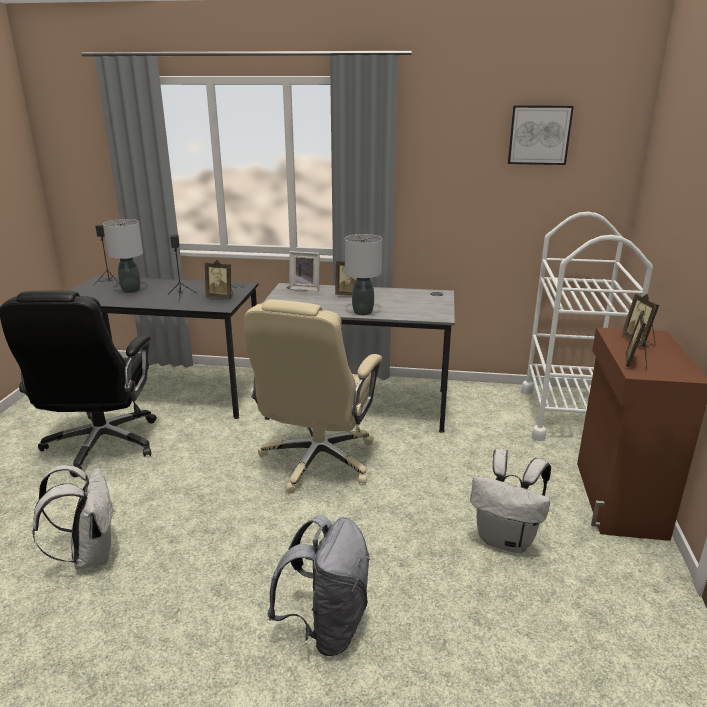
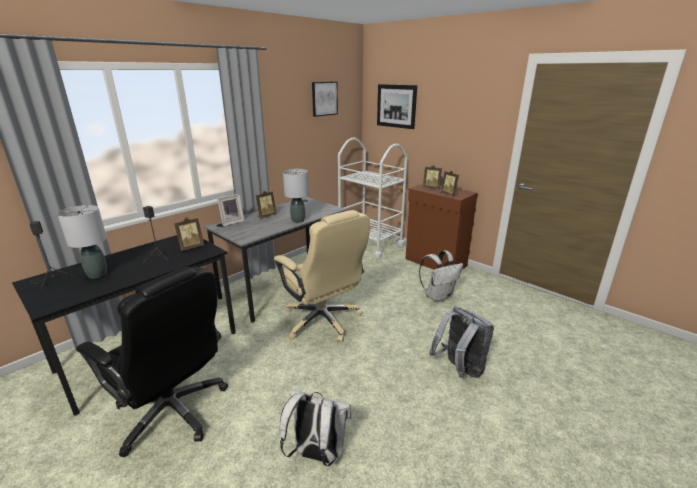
camera: 55 degrees left, 0 degrees up
(671, 161) = (396, 106): none -> picture

